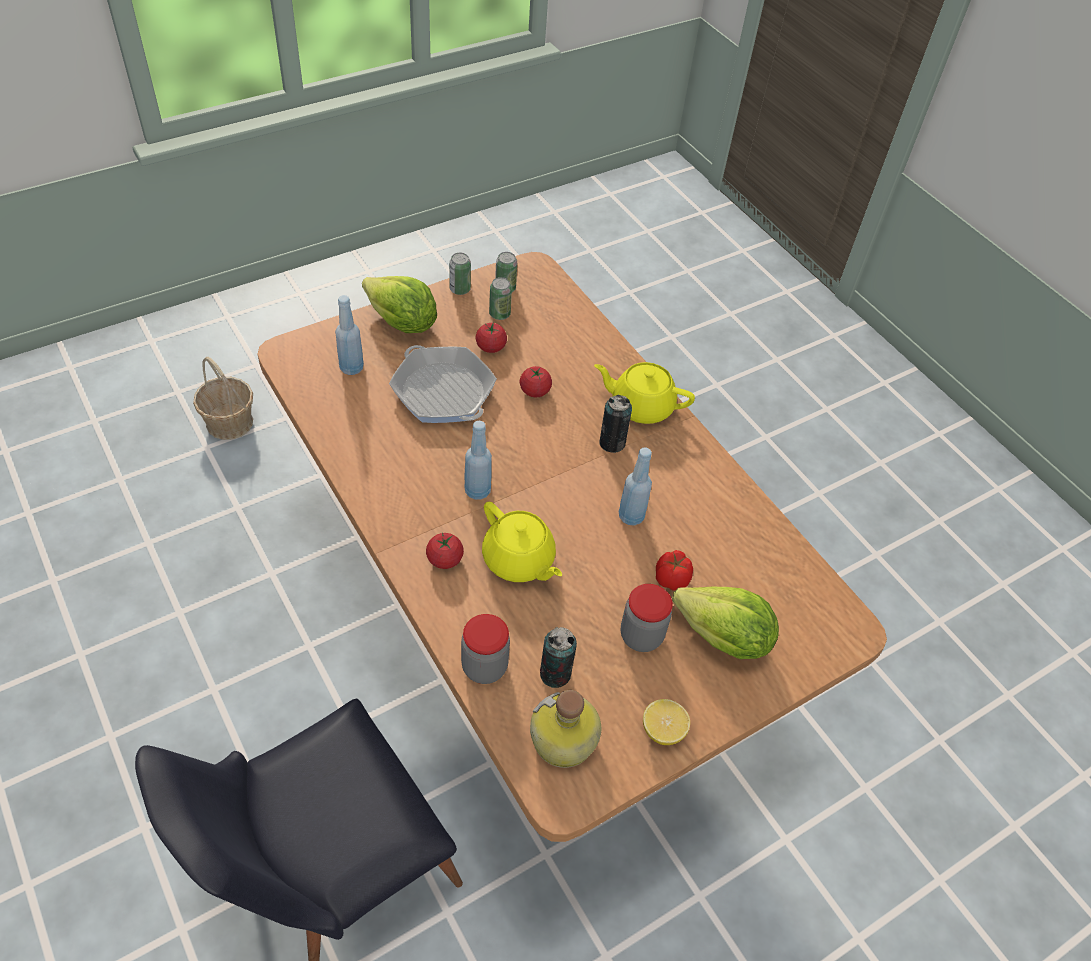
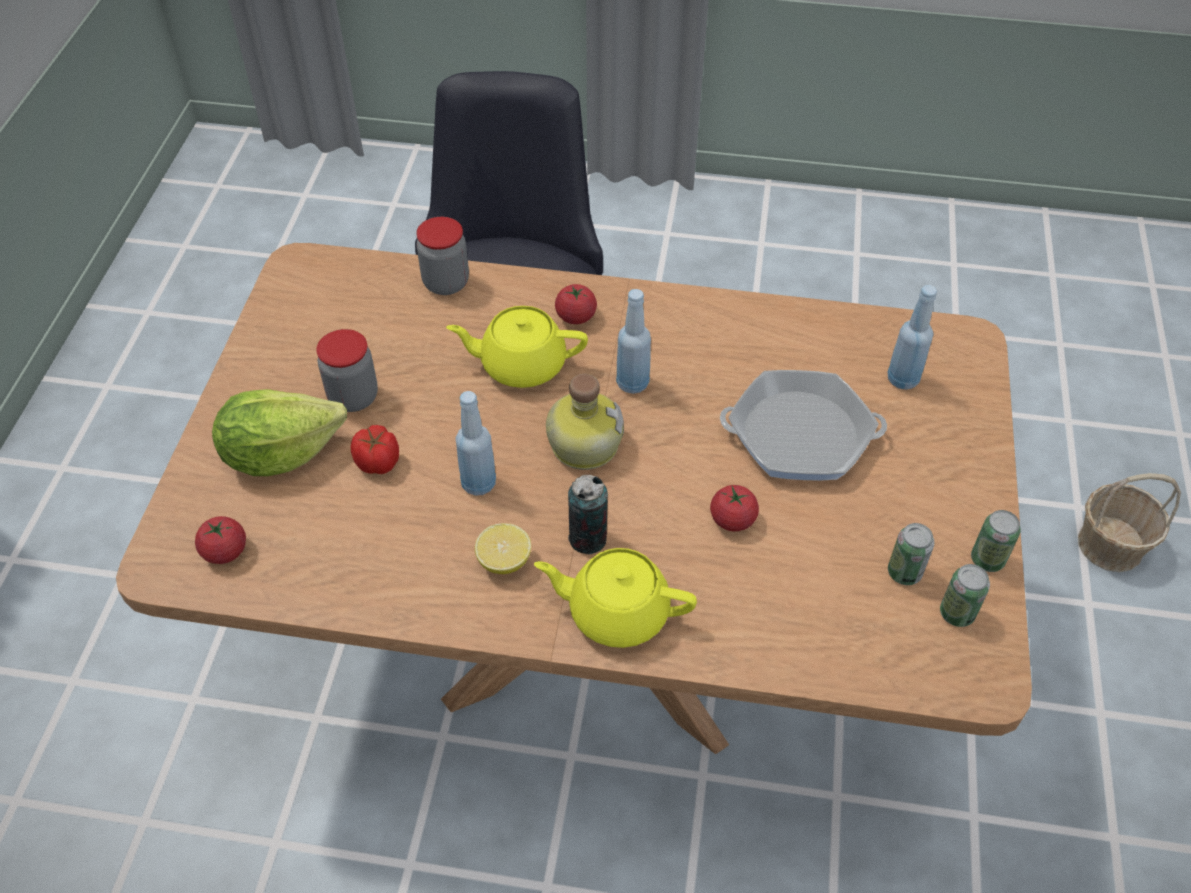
camera: 135 degrees right, 0 degrees up
(402, 323) = (953, 462): lettuce -> none
(491, 347) = (845, 524): tomato -> tomato (225, 551)
(555, 674) = (389, 319): can -> none
(563, 742) = (333, 289): bottle -> bottle (583, 443)
(641, 406) = (616, 611): yellow teapot -> yellow teapot turned 135 degrees counterclockwise
(663, 730) = (265, 352): lemon -> lemon (504, 561)

